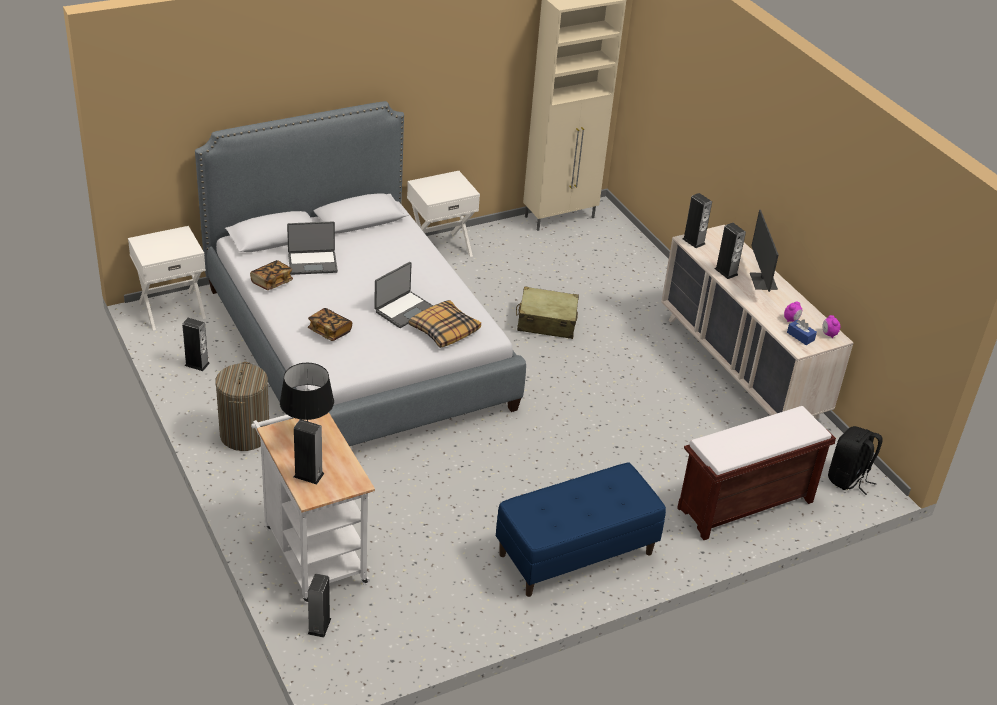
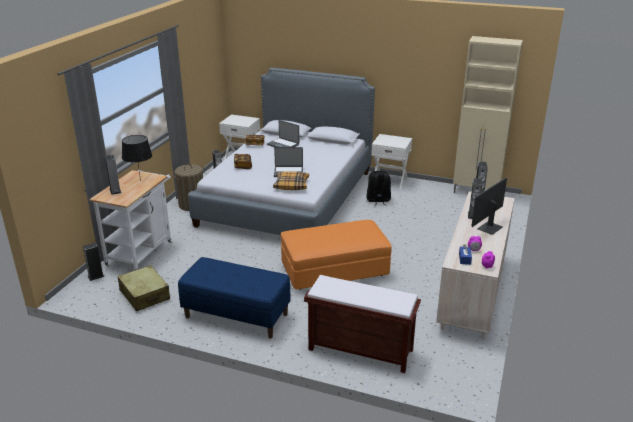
camera: 50 degrees right, 10 degrees down
(546, 322) = (392, 226): beige suitcase -> beige suitcase (144, 295)
(579, 424) = (334, 270): none -> orange ottoman
(848, 479) = (450, 377): black backpack -> black backpack (378, 200)

